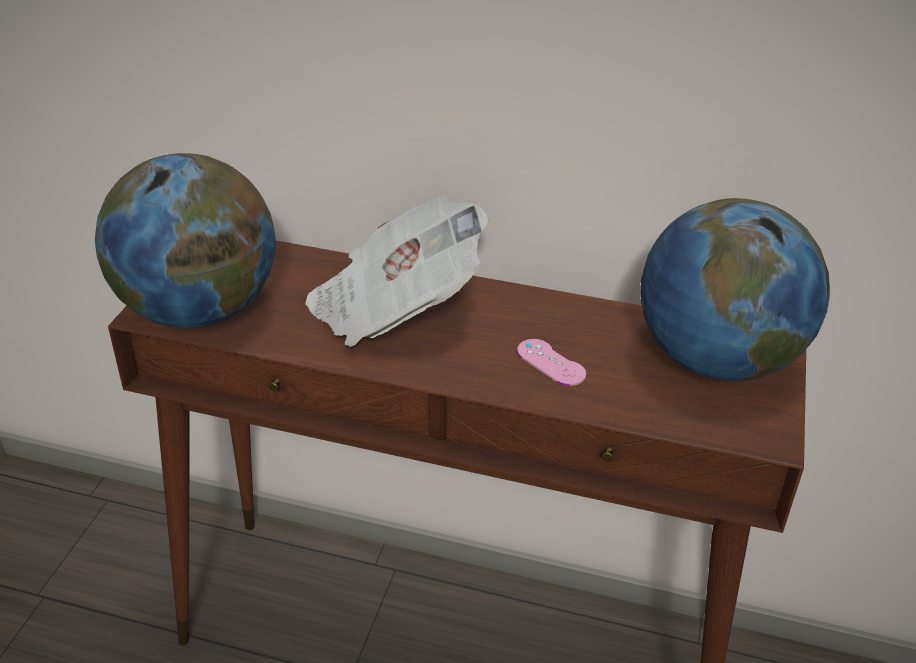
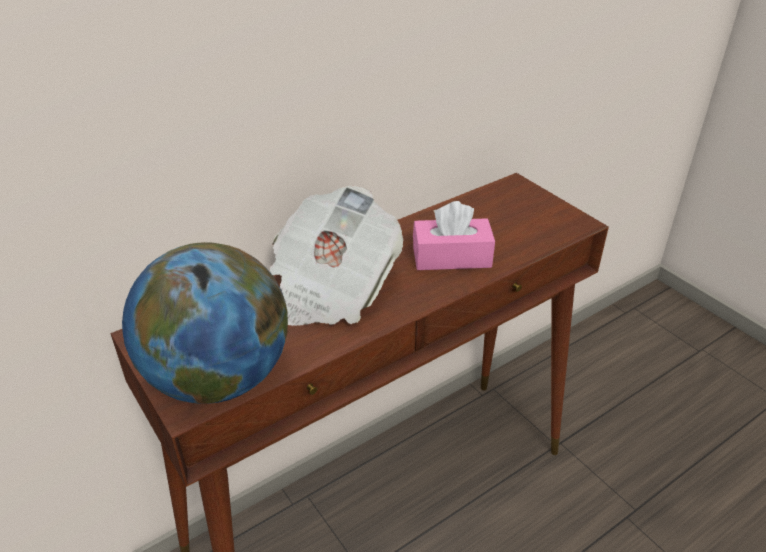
camera: 50 degrees left, 0 degrees up
(551, 362) = (451, 257): pink game controller -> pink tissue box
(716, 360) = (508, 206): globe -> none

